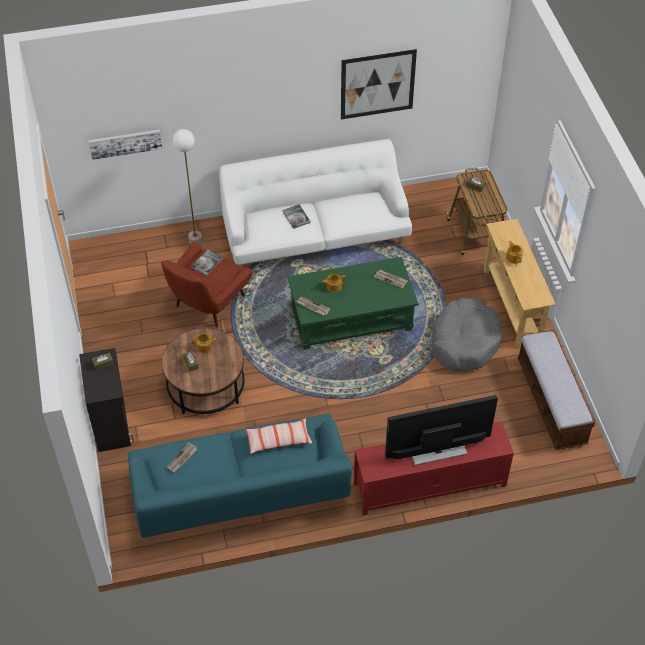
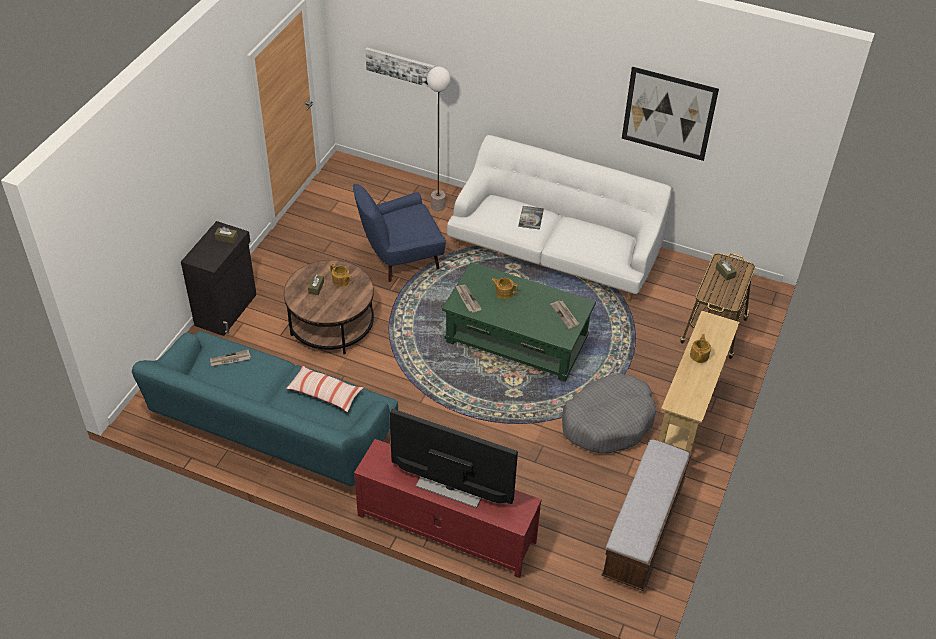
camera: 35 degrees right, 5 degrees down
(207, 263) = (413, 215): book -> none
(207, 304) = (400, 258): red armchair -> blue armchair

